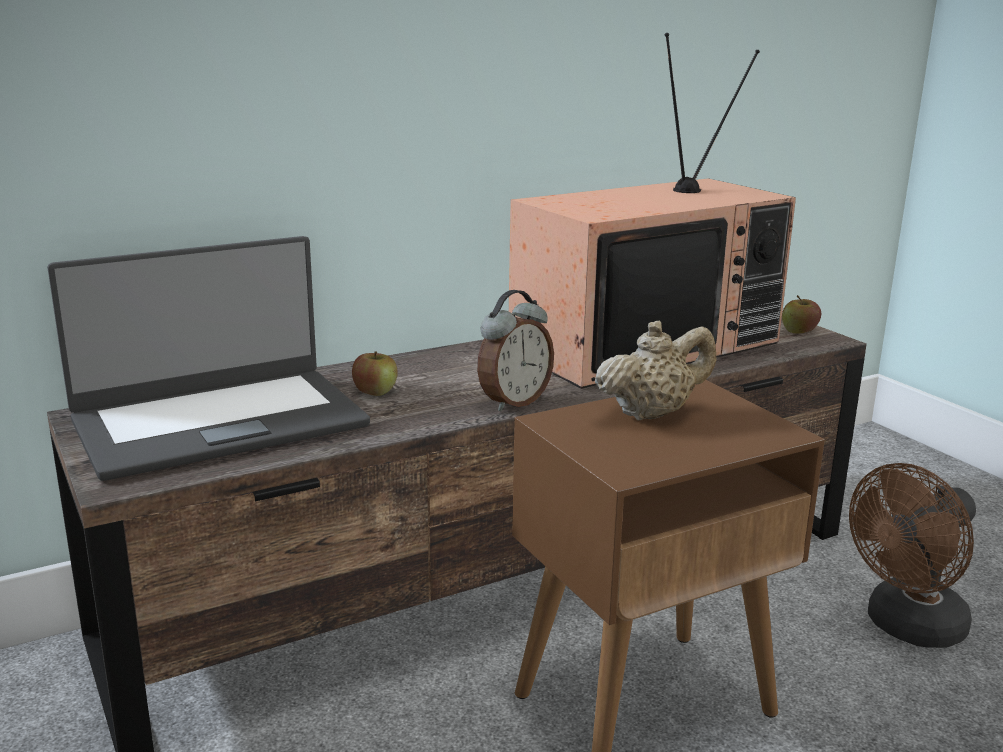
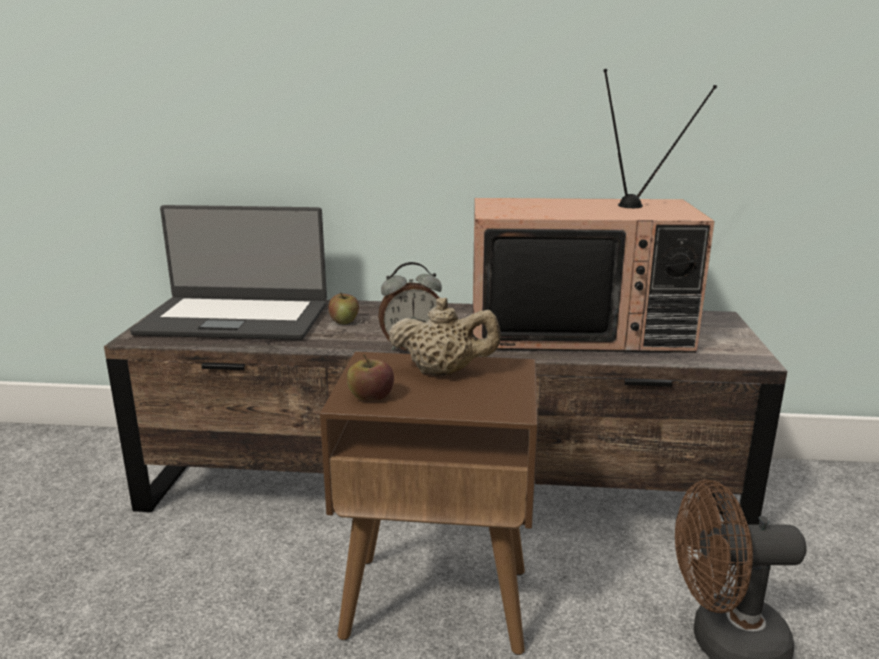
camera: 35 degrees right, 0 degrees up
(799, 331) = (736, 348): apple -> apple (370, 397)

